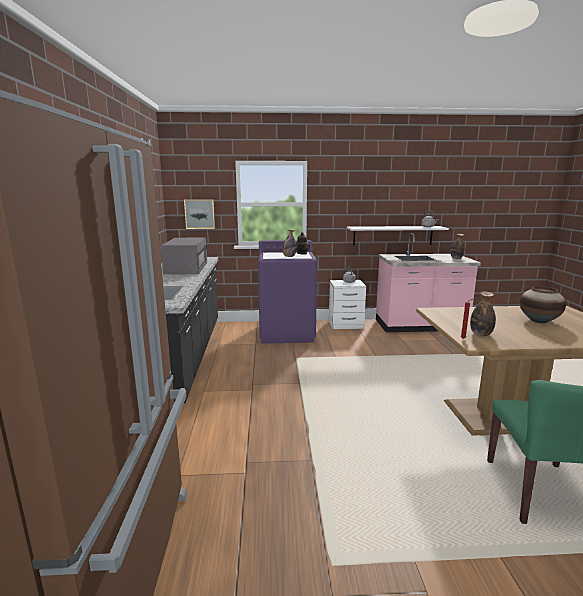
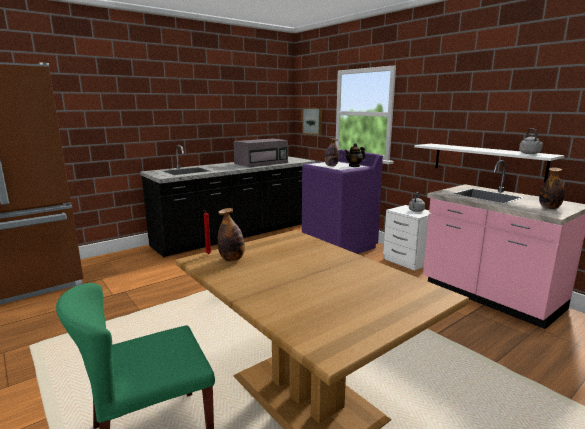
camera: 55 degrees right, 0 degrees up
(539, 321) = (333, 282): vase -> none

